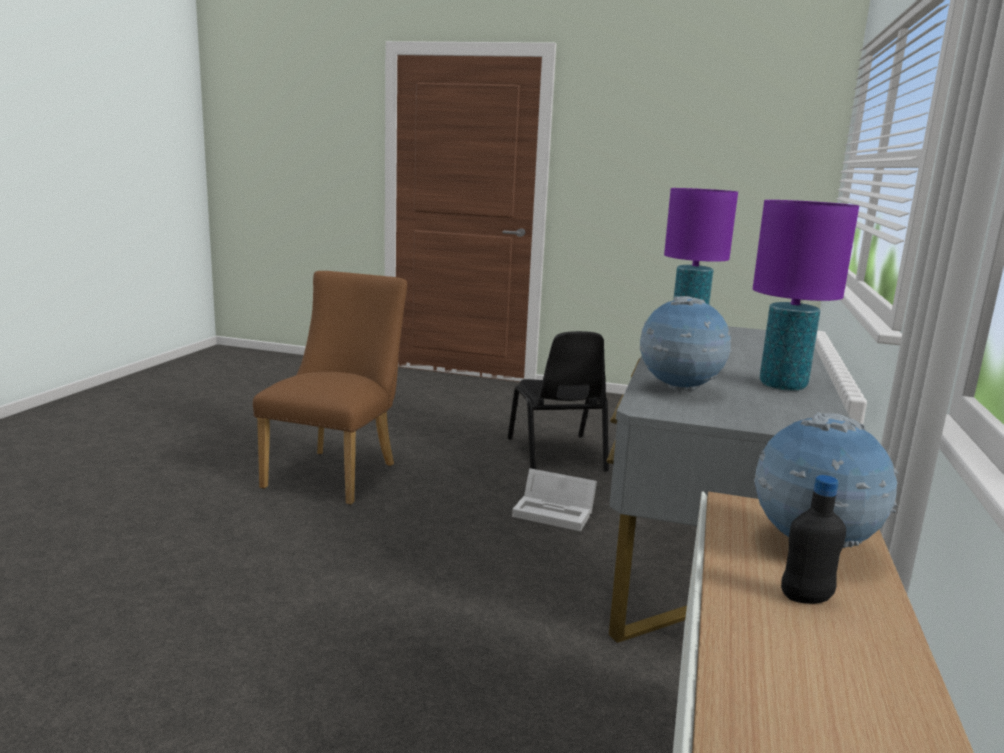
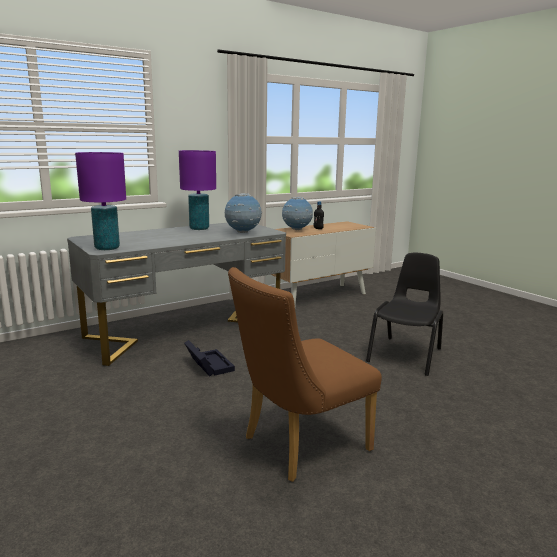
camera: 140 degrees left, 0 degrees up
(556, 454) = (115, 401): black chair -> black chair (406, 355)
(556, 512) = (208, 365): white storage box -> black storage box

